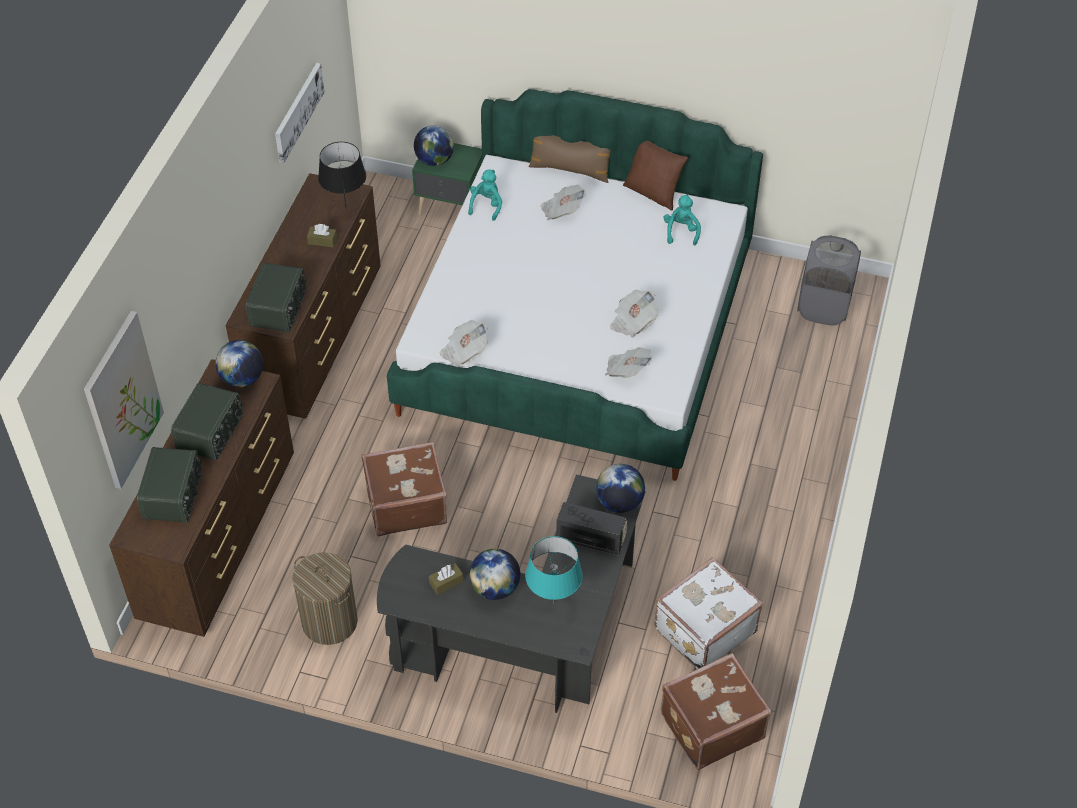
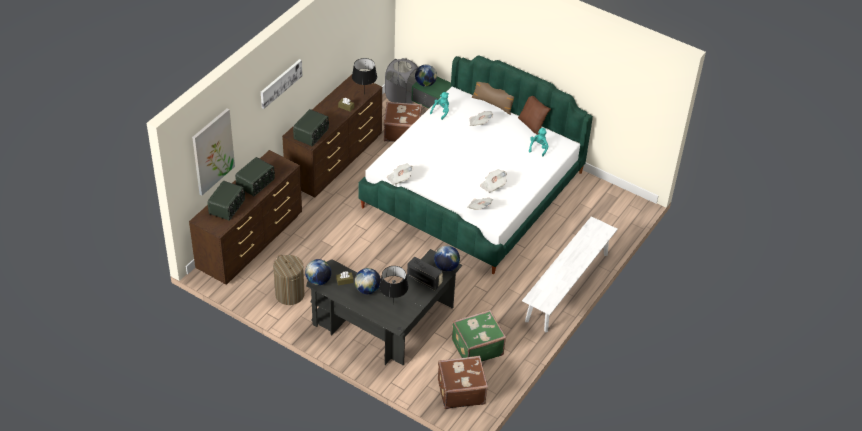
camera: 15 degrees right, 5 degrees down
(242, 378) = (280, 162): globe -> globe (318, 281)
(298, 111) = (351, 38): picture -> picture (280, 83)
(405, 504) = (349, 250): brown suitcase -> brown suitcase (402, 132)
(553, 603) = (393, 304): turquoise table lamp -> black table lamp
(703, 629) = (476, 347): white suitcase -> green suitcase
(810, 470) = (567, 287): none -> white bench
(823, 307) = (612, 209): grey laundry basket -> grey laundry basket (401, 97)

